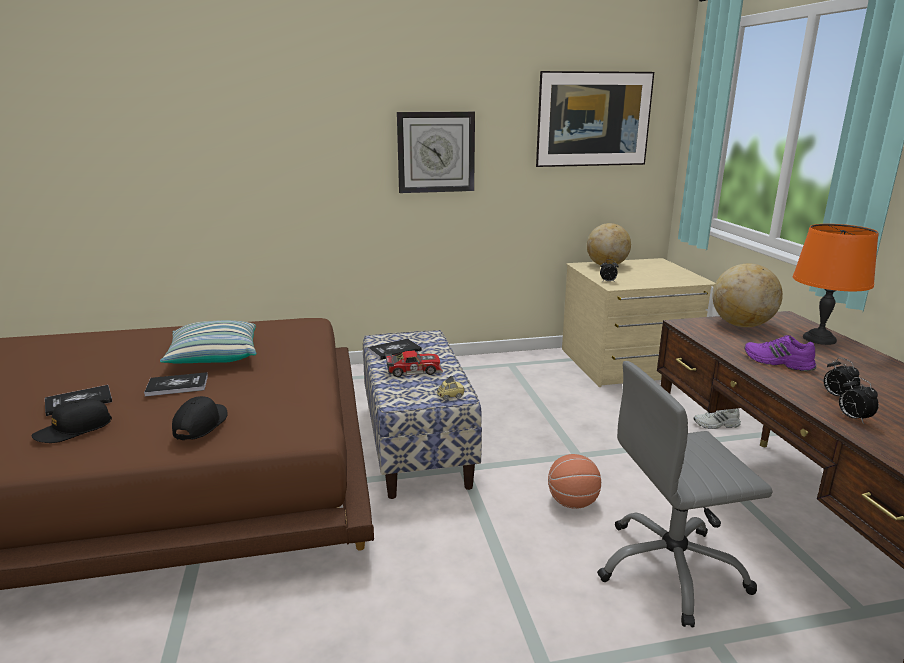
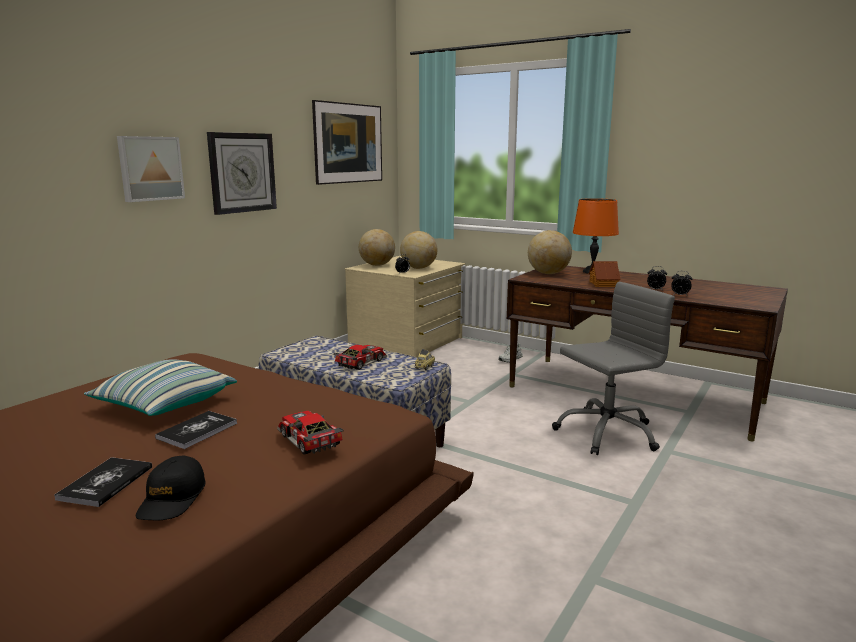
camera: 45 degrees left, 5 degrees down
(201, 424) = (307, 440): black cap -> toy car
(333, 147) = (150, 168): none -> picture
(394, 350) = (314, 356): book -> none
(573, 502) = (511, 425): basketball -> none
(642, 279) = (418, 268): none -> globe
(671, 569) = (606, 432): grey office chair -> grey office chair turned 150 degrees counterclockwise
(777, 362) = (604, 284): purple shoe -> toy house

